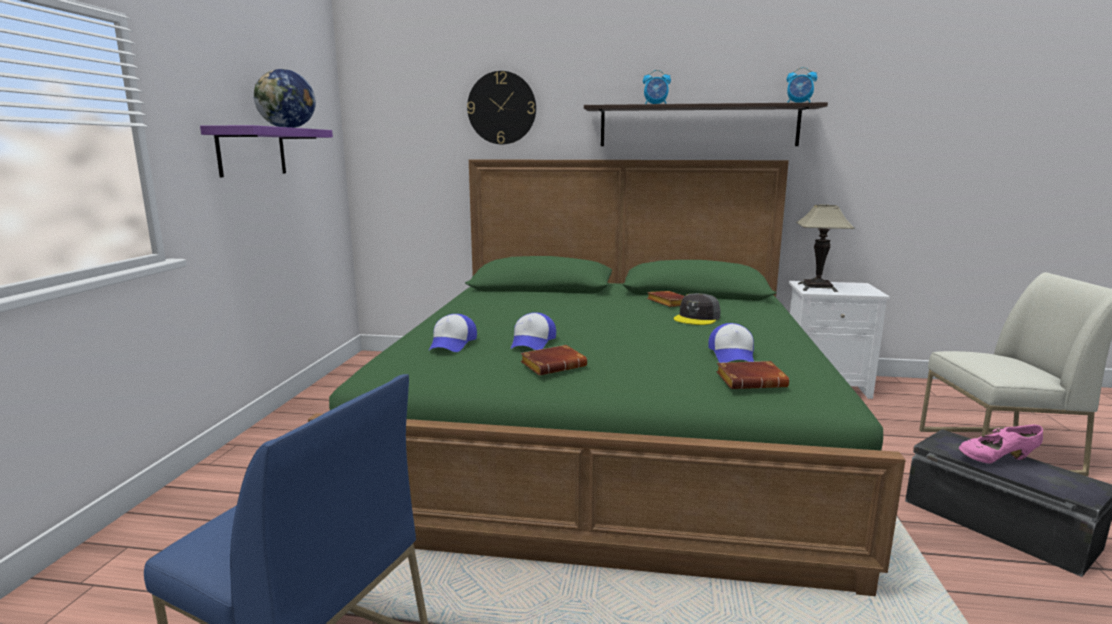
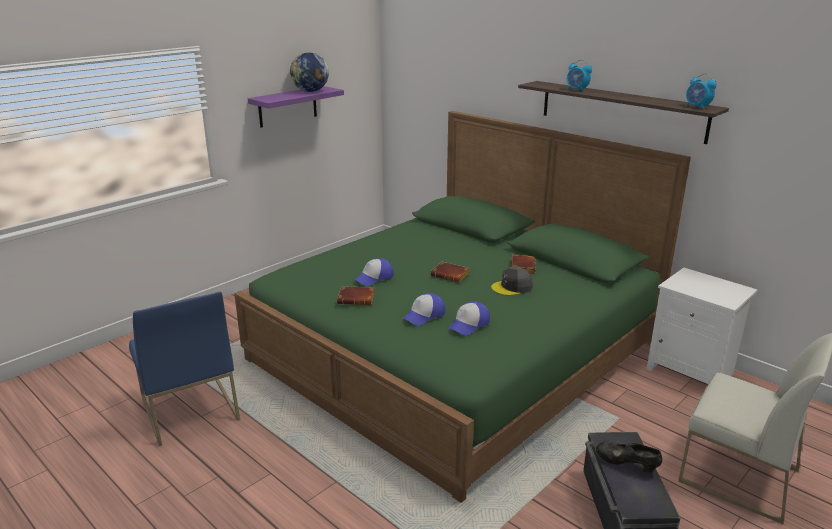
camera: 35 degrees right, 10 degrees up
(452, 343) = (332, 266): cap -> cap (424, 315)
(501, 108) = (477, 72): wall clock -> none
(752, 381) = (441, 346): brown book -> brown book (451, 275)
(817, 287) = (688, 282): table lamp -> none
(996, 460) = (626, 465): pink shoe -> black shoe

